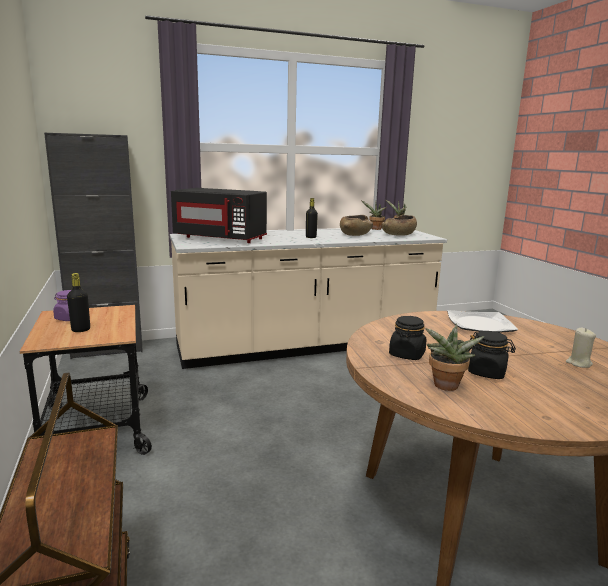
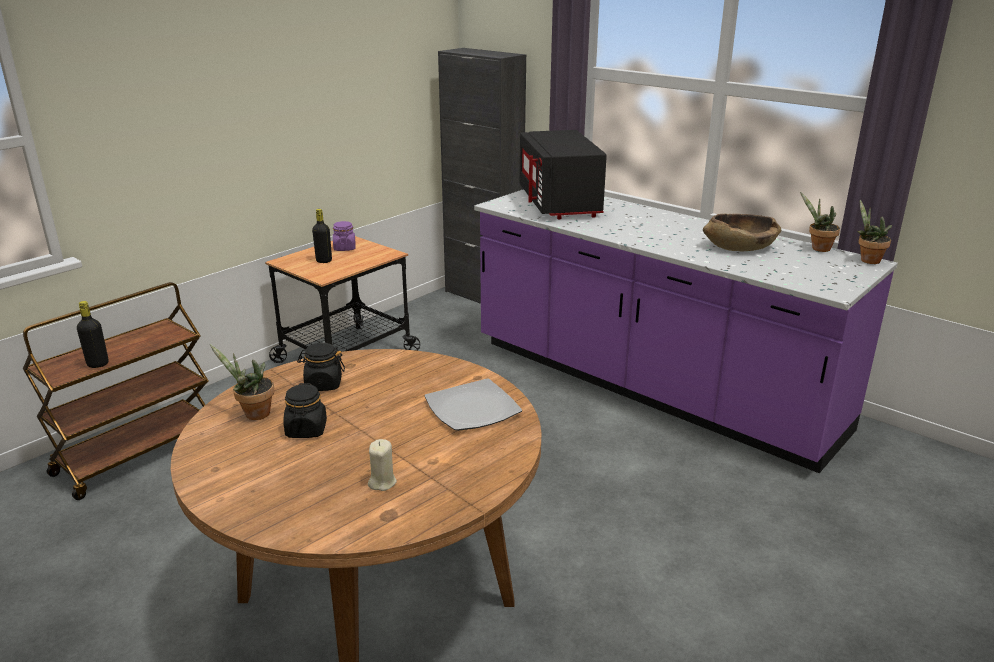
camera: 60 degrees right, 10 degrees up
(306, 345) = (650, 386): beige counter -> purple counter
(311, 237) = (658, 233): black bottle -> black bottle (98, 364)
(398, 234) = (803, 269): brown bowl -> none

